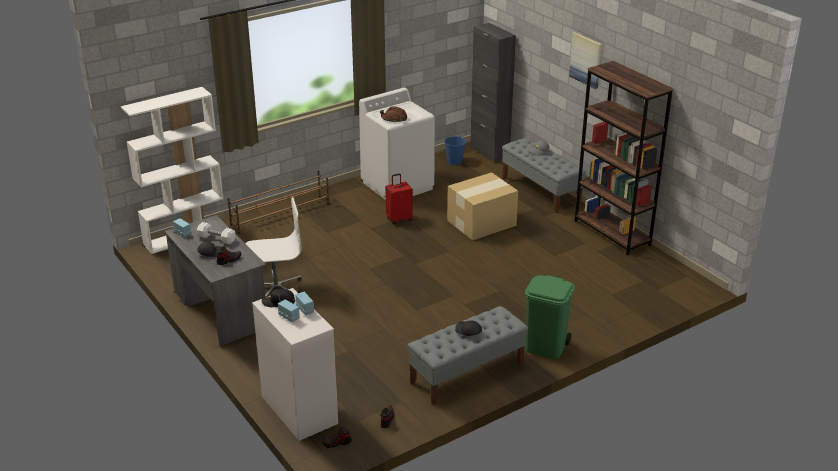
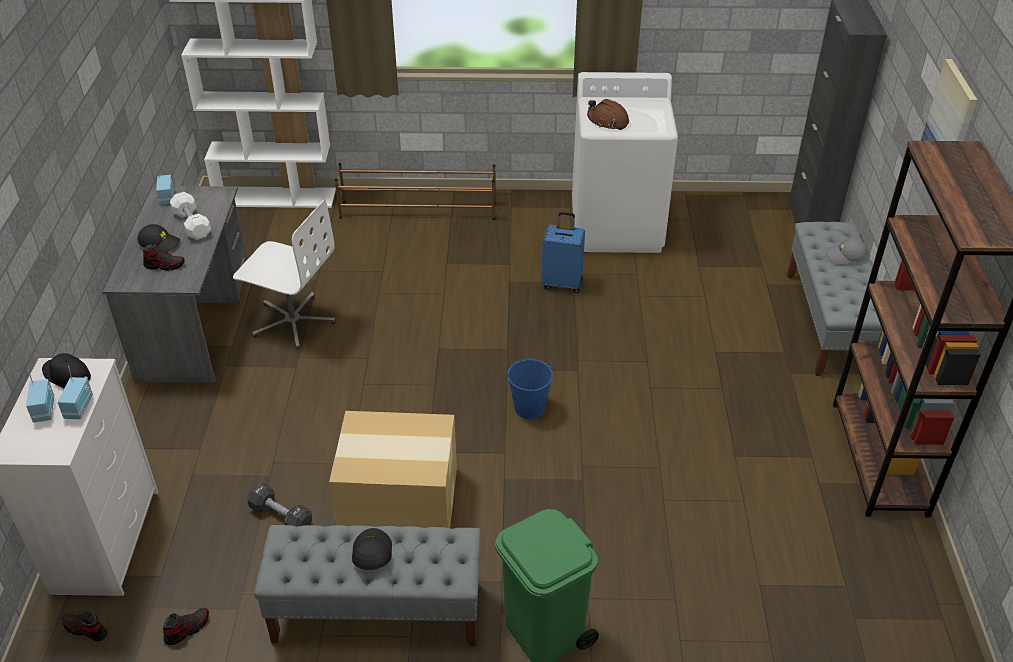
camera: 35 degrees right, 10 degrees up
(377, 362) = (281, 516): none -> black dumbbell
(399, 219) = (562, 283): red suitcase -> blue suitcase
(455, 161) = (741, 218): blue bucket -> blue bucket (529, 408)
(482, 223) = (677, 342): cardboard box -> cardboard box (401, 502)

